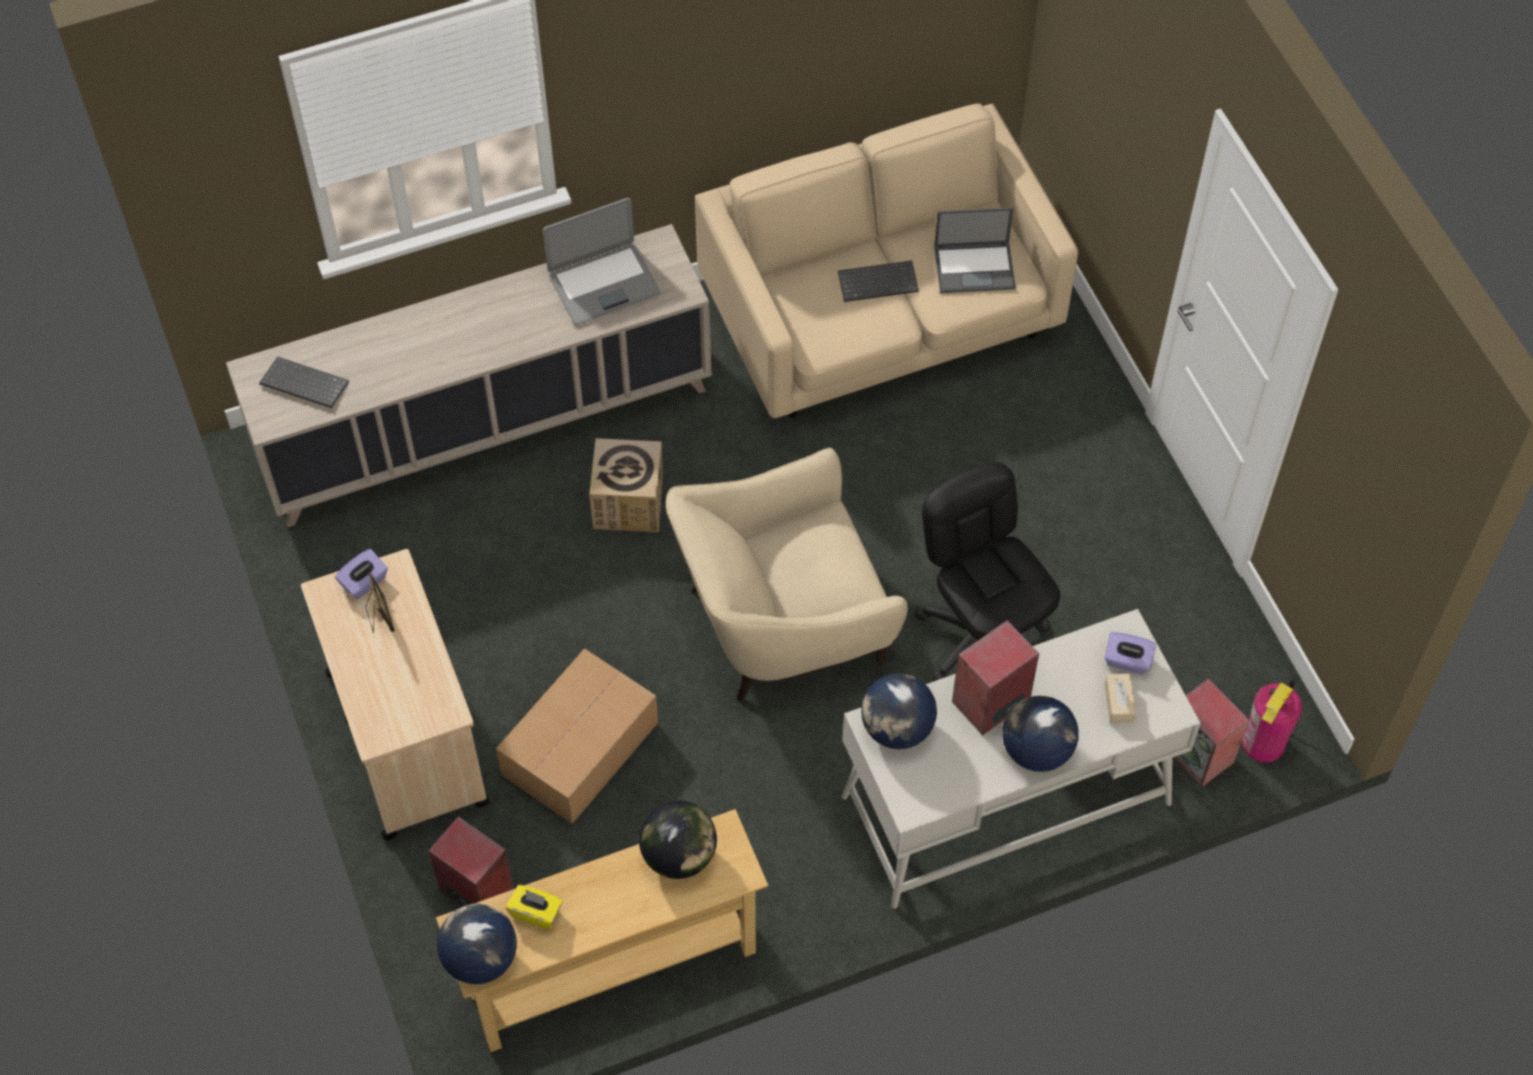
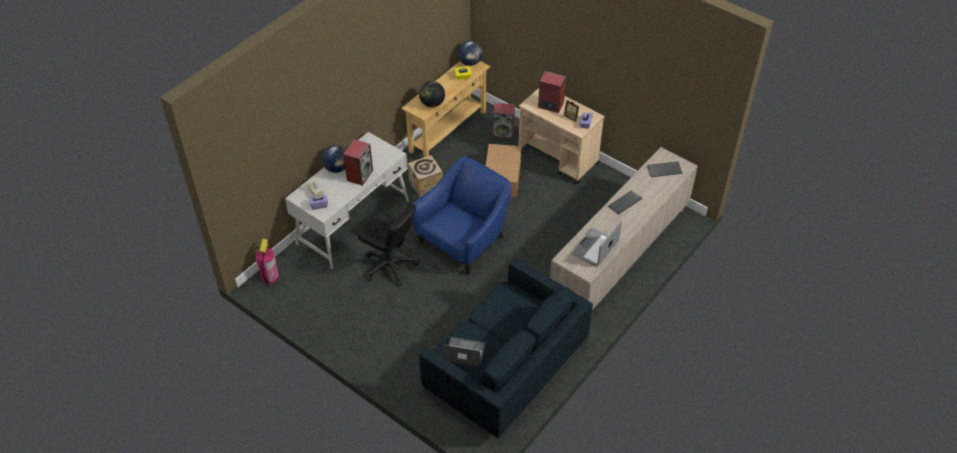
camera: 150 degrees right, 10 degrees down
(628, 503) = (547, 253): cardboard box -> cardboard box (426, 185)
(782, 622) = (463, 240): beige armchair -> blue armchair
(878, 281) = (500, 327): keyboard -> keyboard (625, 203)
(881, 317) = (504, 368): beige sofa -> blue sofa
(896, 728) = (386, 156): globe -> none
(975, 267) = (464, 352): laptop -> laptop turned 45 degrees clockwise
(1199, 754) = (292, 263): speaker -> speaker (550, 105)

